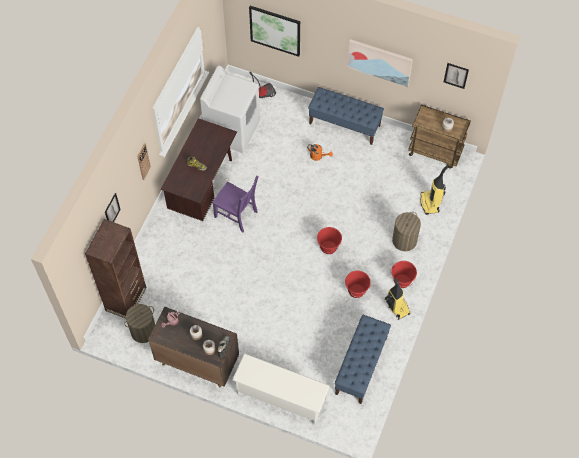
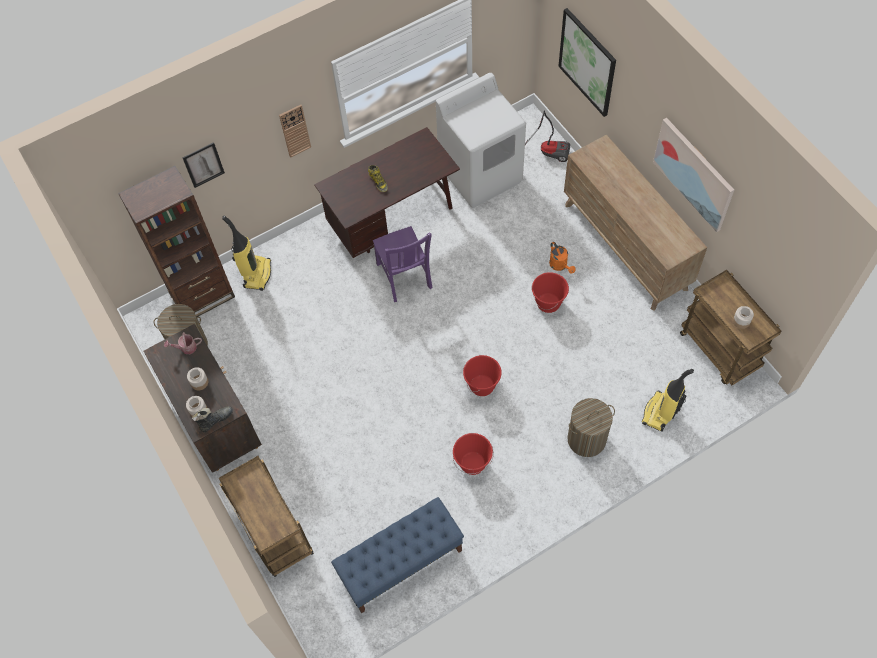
camera: 40 degrees right, 0 degrees up
(281, 396) = (274, 532): white shoe rack -> brown cart
(345, 124) = (625, 246): blue bench -> brown dresser
(396, 306) = (507, 518): vacuum cleaner -> vacuum cleaner (256, 274)
(402, 281) = (541, 489): red bucket -> red bucket (548, 303)
(456, 75) = (783, 247): picture -> none

